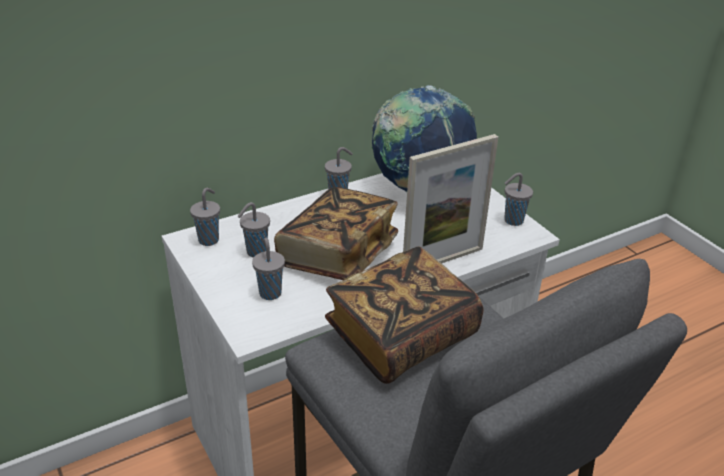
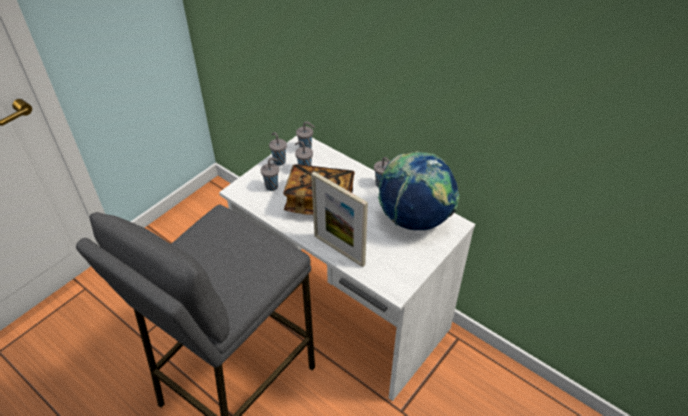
camera: 70 degrees right, 10 degrees up
(401, 336) = (237, 240): book -> none
(512, 221) = (406, 277): grey cup -> grey cup (279, 161)

